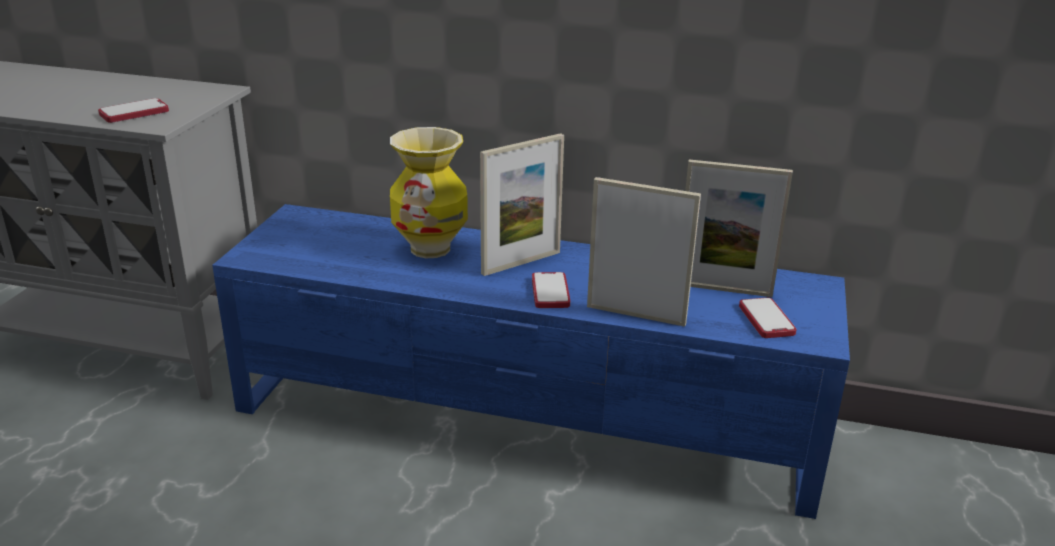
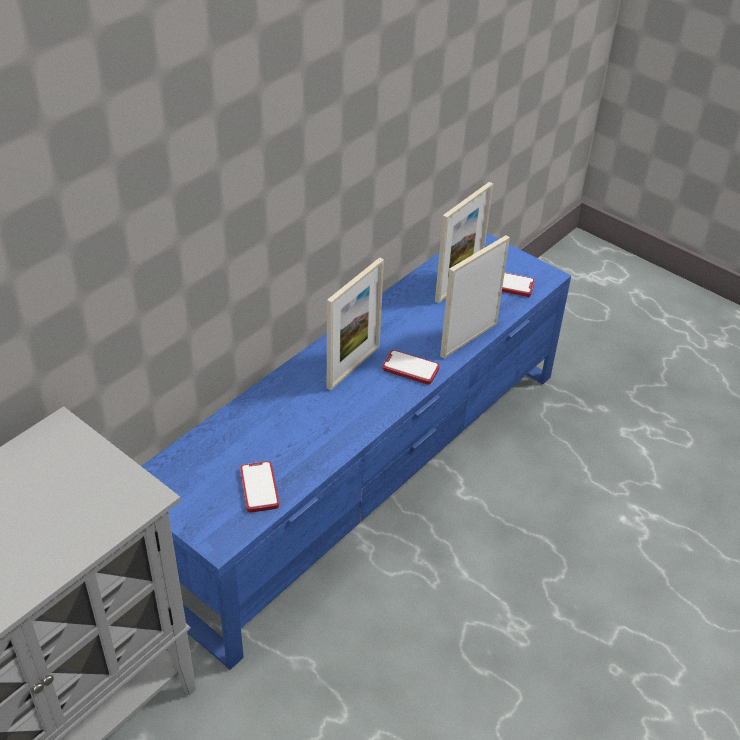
camera: 65 degrees left, 15 degrees up
(134, 113) = (86, 511): phone -> phone (259, 488)
(431, 249) = (292, 411): vase -> none
(521, 263) = (353, 367): picture frame -> picture frame turned 45 degrees clockwise

